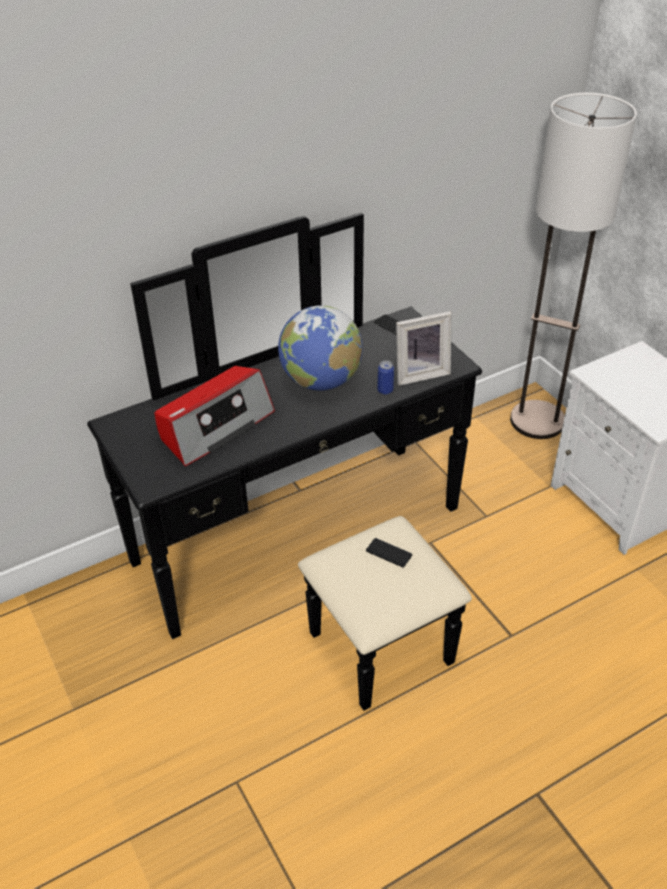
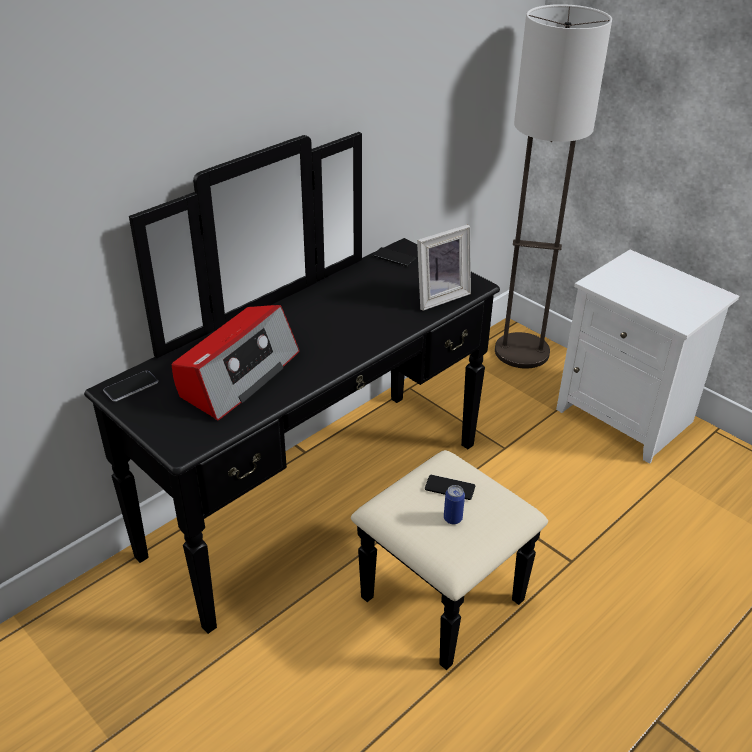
camera: 15 degrees left, 5 degrees down
(125, 424) = (131, 387): none -> phone
(321, 381) = (338, 316): globe -> none
(385, 390) = (410, 317): can -> can (452, 518)

